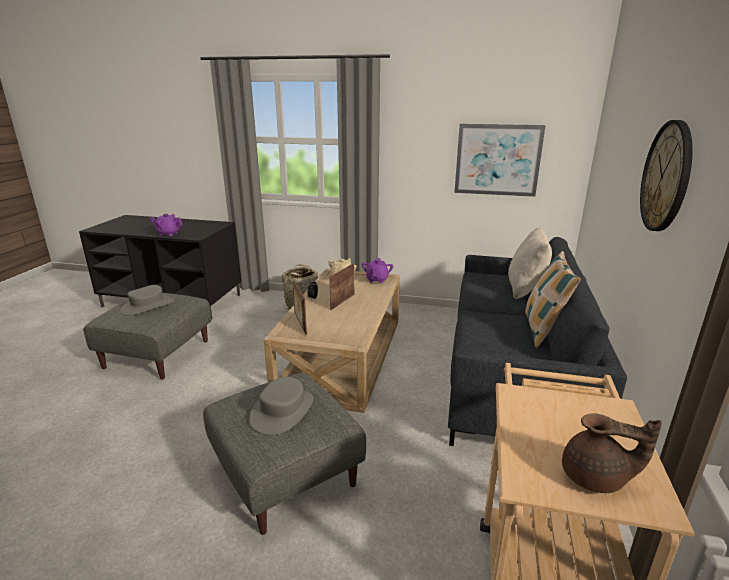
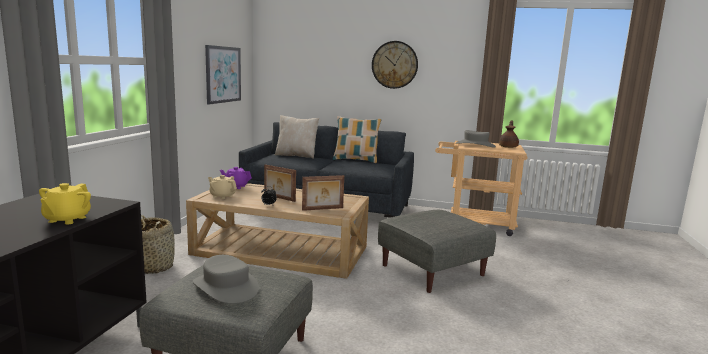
camera: 90 degrees left, 10 degrees down
(168, 233) = (67, 219): purple teapot -> yellow teapot
(283, 411) = (434, 221): grey hat -> grey hat (475, 145)

